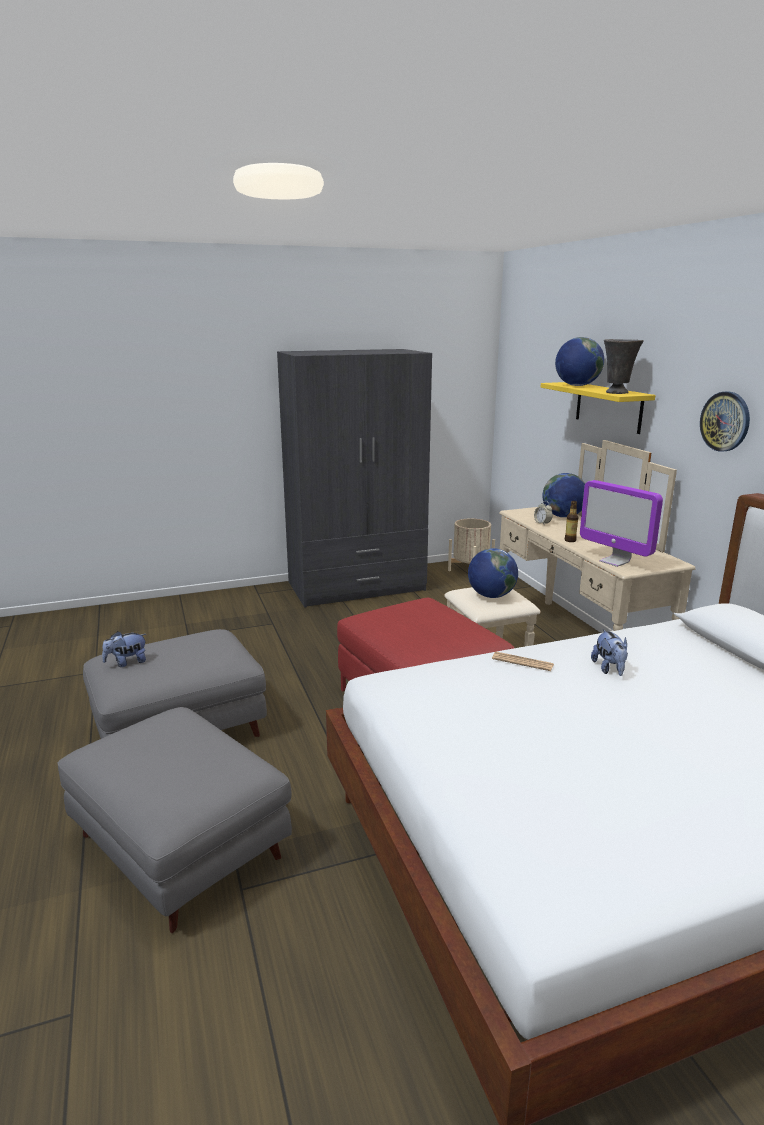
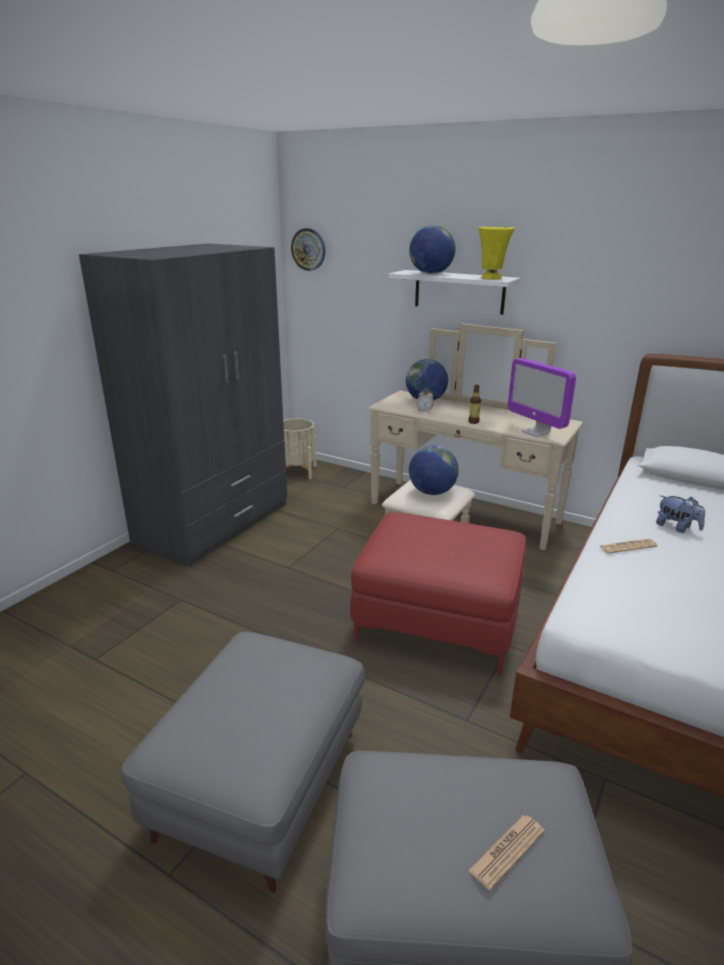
camera: 40 degrees left, 5 degrees up
(127, 662) = (211, 737): plush toy -> none
(163, 776) = (507, 851): none -> newspaper
(608, 407) = (459, 292): yellow shelf -> white shelf
(614, 561) = (535, 432): monitor -> monitor turned 45 degrees clockwise
(617, 393) = (492, 278): grey vase -> yellow vase
(725, 421) = (605, 297): wall clock -> wall clock (308, 249)

